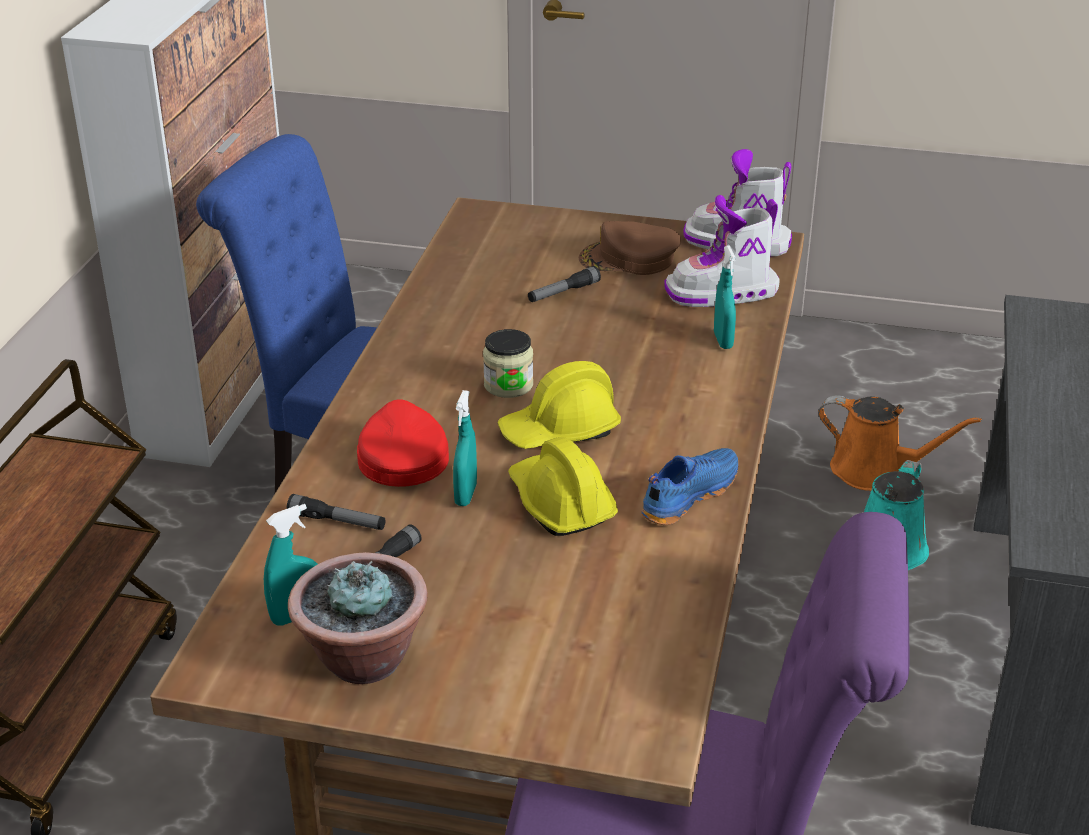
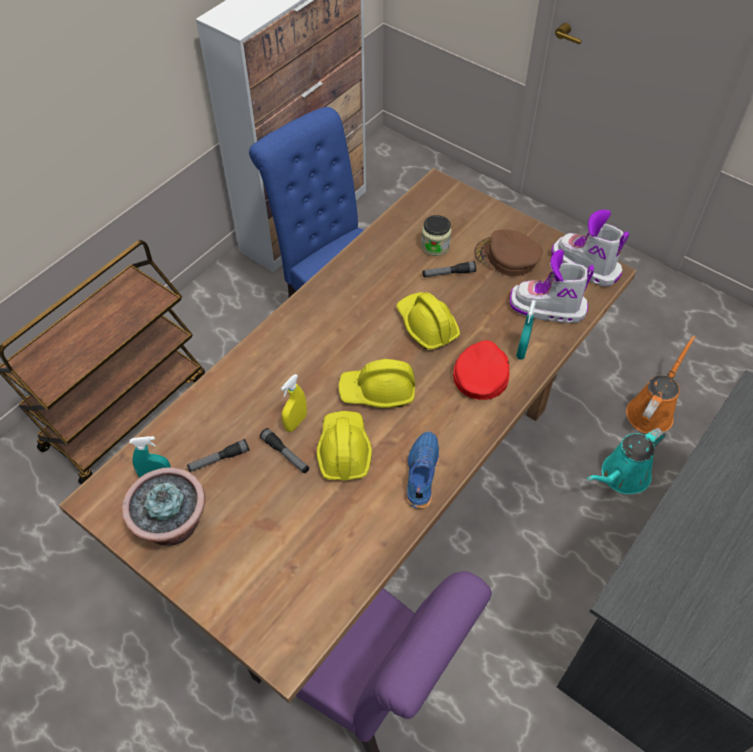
camera: 25 degrees right, 20 degrees up
(337, 521) = (216, 415): flashlight -> flashlight (285, 454)
(401, 456) = (278, 377): red cap -> red cap (481, 373)
(466, 495) = (295, 422): turquoise spray bottle -> yellow spray bottle
(508, 385) = (370, 342): jar -> jar (435, 246)
(574, 349) = (426, 325): none -> yellow hard hat
(687, 496) = (420, 473): blue shoe -> blue shoe turned 60 degrees counterclockwise
(874, 471) = (652, 411): orange watering can -> orange watering can turned 105 degrees counterclockwise

